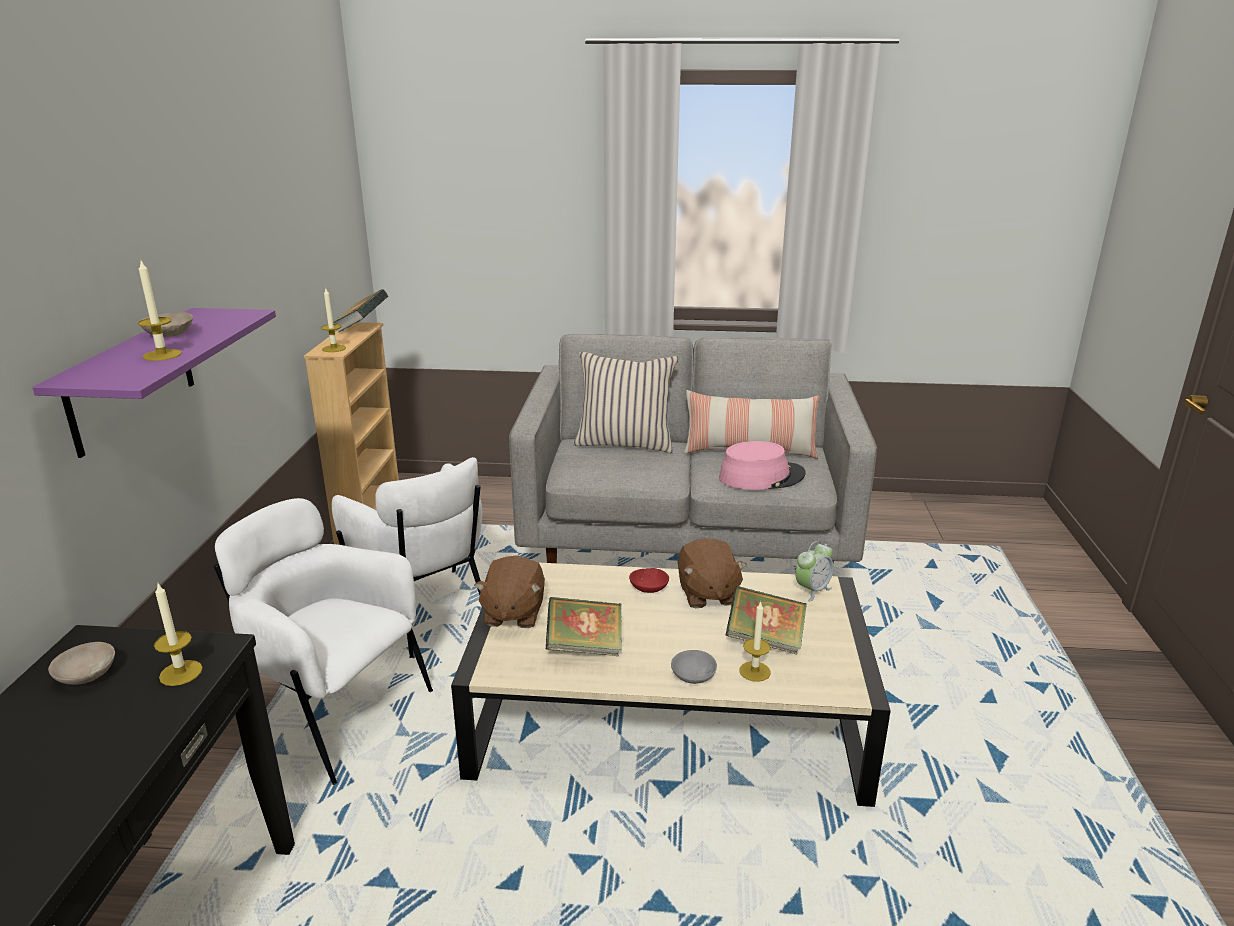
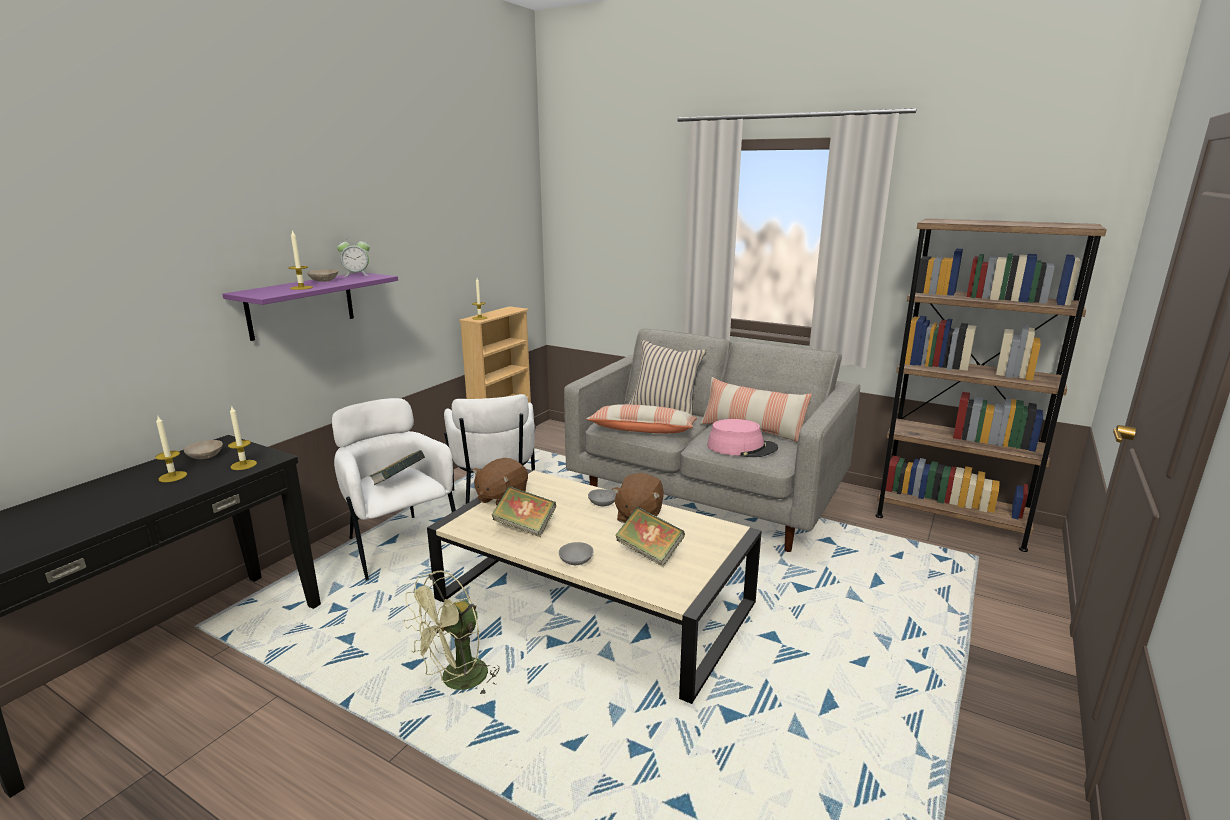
camera: 25 degrees right, 5 degrees down
(362, 327) = (512, 309): book -> book (398, 481)
(589, 883) = (457, 682): none -> green fan
(625, 476) = (642, 430): none -> pillow
(648, 588) = (602, 504): red bowl -> grey bowl
(754, 671) = (621, 569): candle -> candle (173, 476)
(812, 590) = (719, 531): alarm clock -> alarm clock (357, 275)
(946, 511) = (950, 520): none -> brown bookcase

